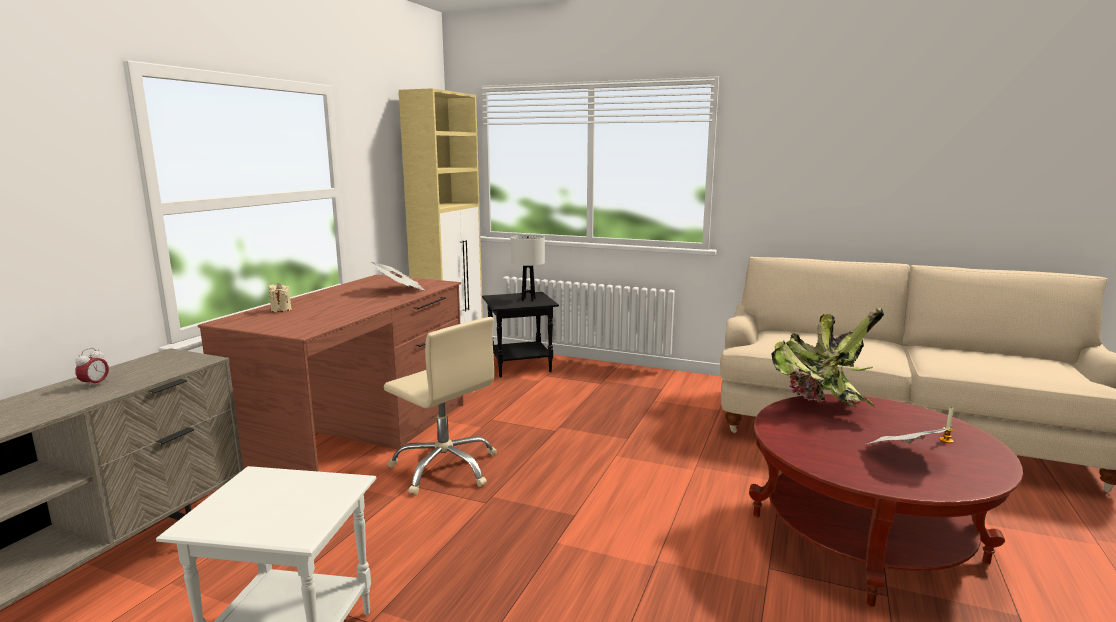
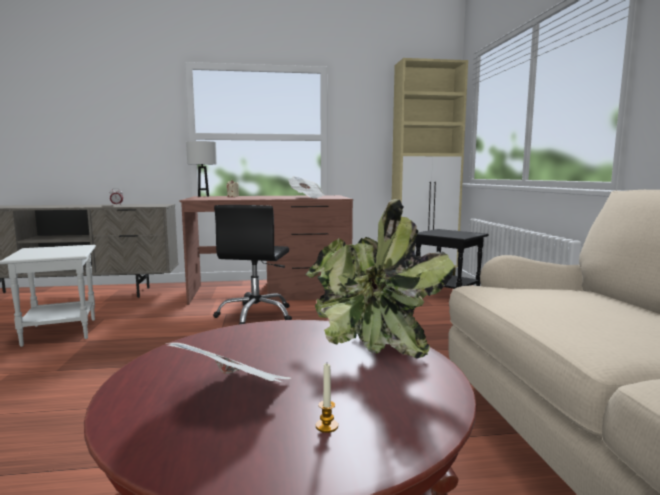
camera: 60 degrees right, 5 degrees down
(445, 467) = (256, 315): beige office chair -> black office chair
(528, 299) = (455, 234): white table lamp -> white table lamp (203, 196)

